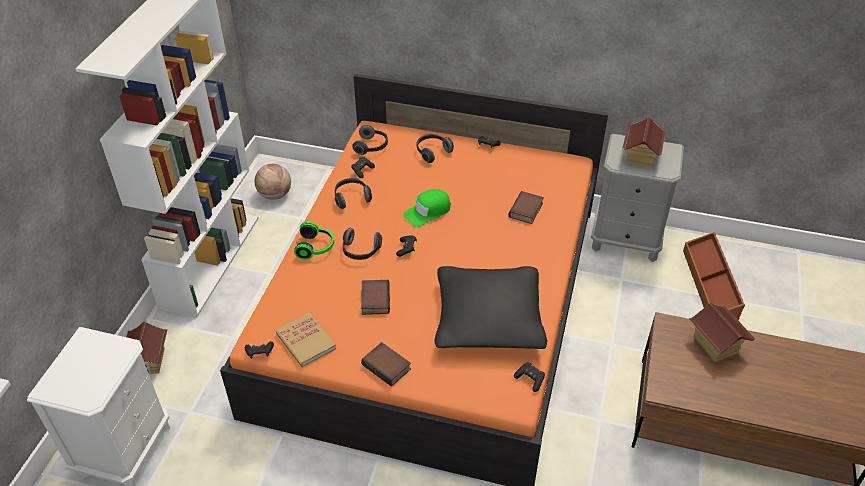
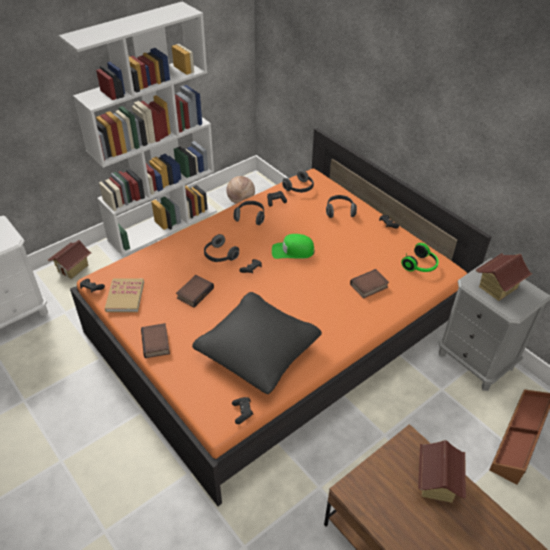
camera: 35 degrees right, 0 degrees up
(316, 247) = (194, 239): headphones -> headphones (421, 266)

